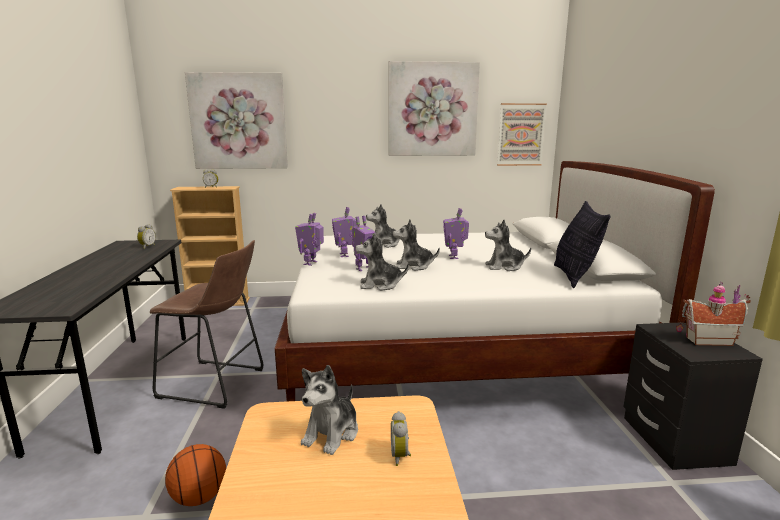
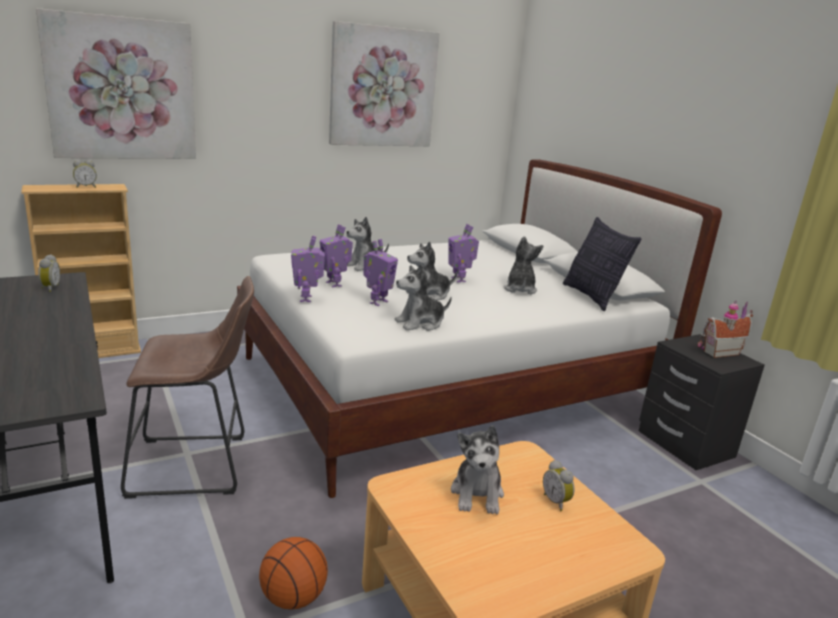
camera: 25 degrees left, 5 degrees up
(504, 267) = (519, 289): plush toy -> plush toy turned 120 degrees clockwise
(521, 134) = (477, 122): picture -> none

